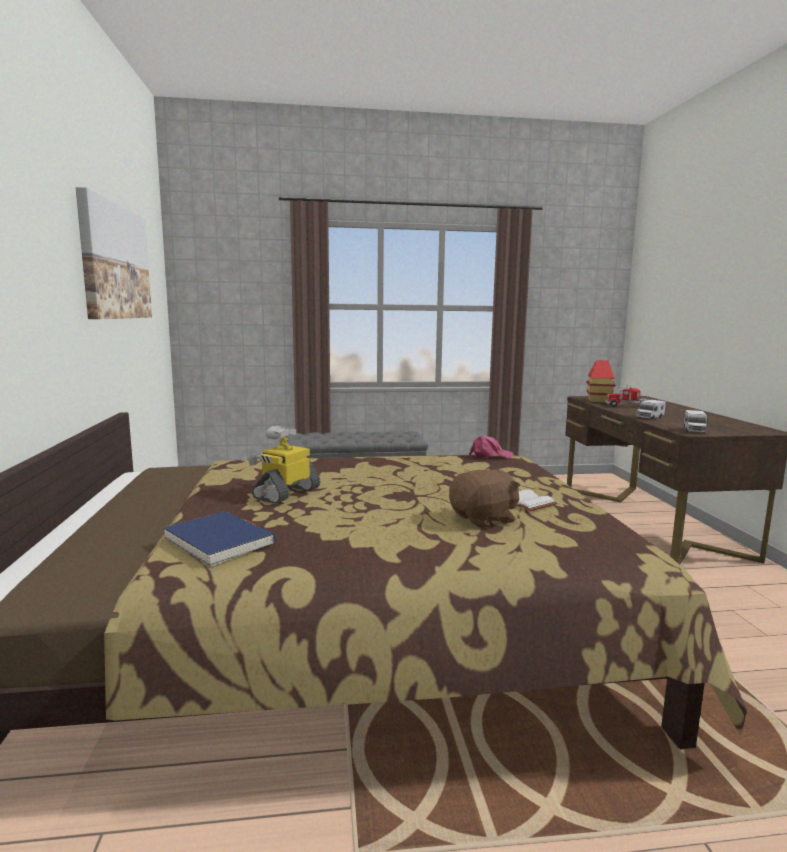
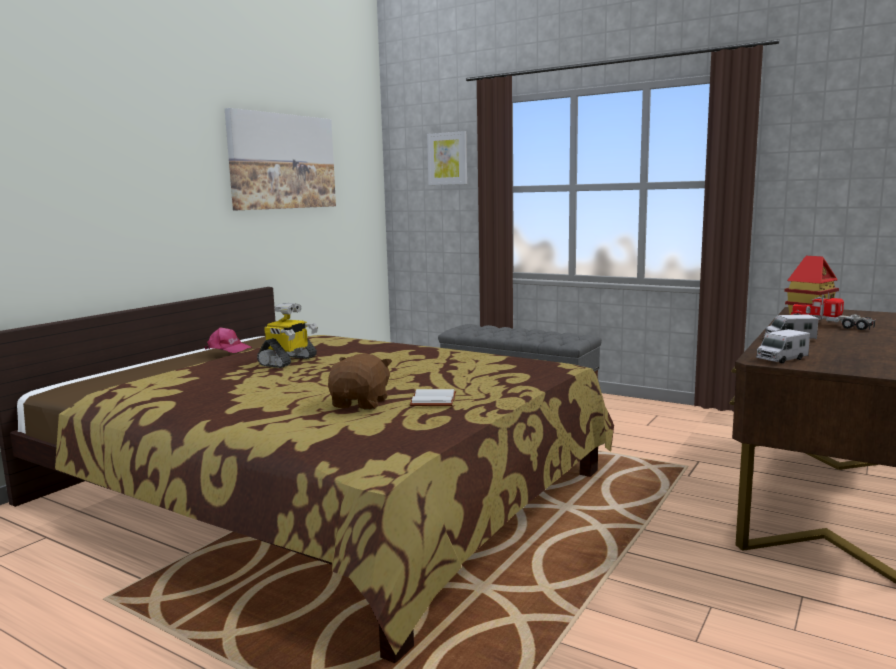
camera: 40 degrees right, 0 degrees up
(219, 542) = (177, 381): blue book -> none
(249, 273) = (448, 158): none -> picture
(286, 493) = (288, 361): toy robot -> toy robot turned 135 degrees clockwise
(484, 519) = (361, 403): brown plush toy -> brown plush toy turned 90 degrees counterclockwise
(489, 456) = (538, 361): pink cap -> pink cap (228, 349)

